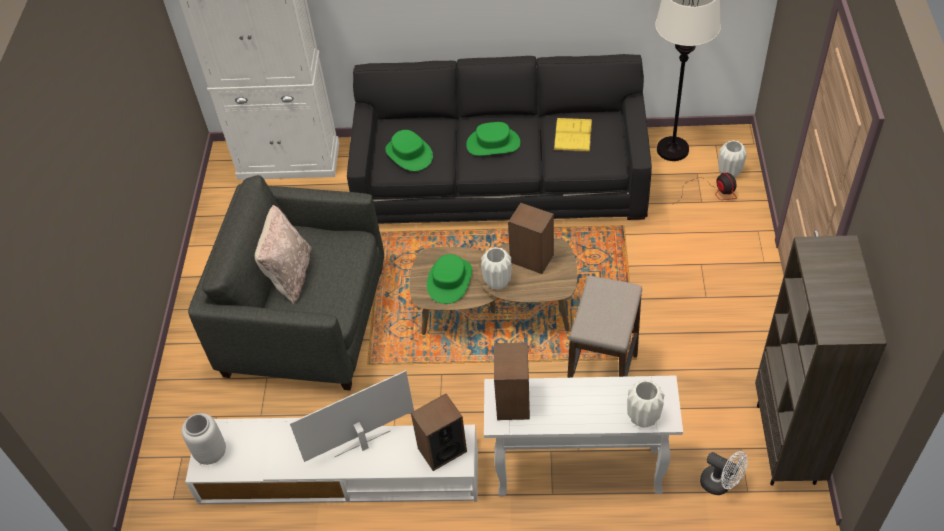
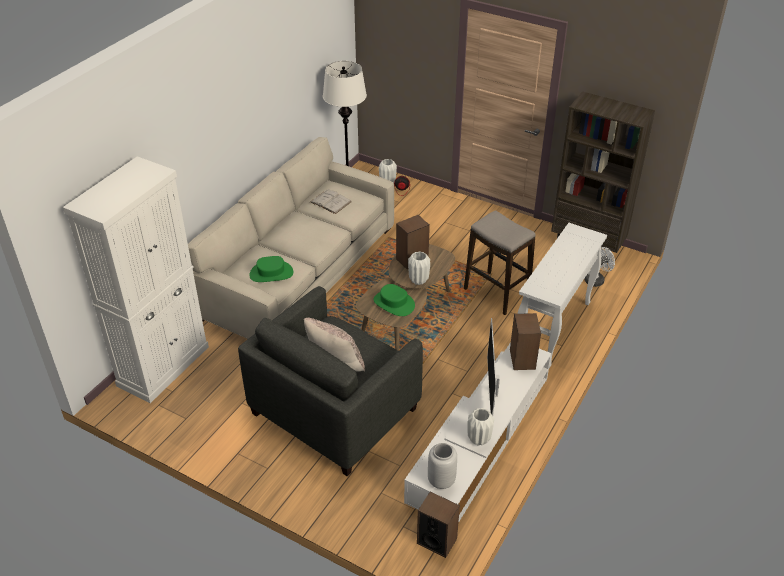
camera: 65 degrees left, 10 degrees down
(493, 143) = (303, 235): green hat -> none
(501, 179) = (298, 269): black sofa -> beige sofa
(513, 401) = (544, 285): speaker -> speaker (436, 541)
(573, 134) = (330, 202): yellow book -> white book
(643, 418) = (589, 244): white vase -> white vase (479, 439)

